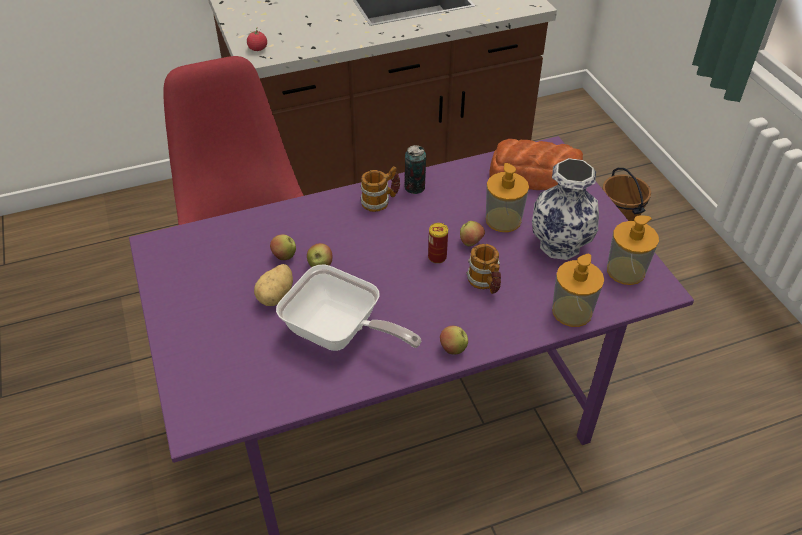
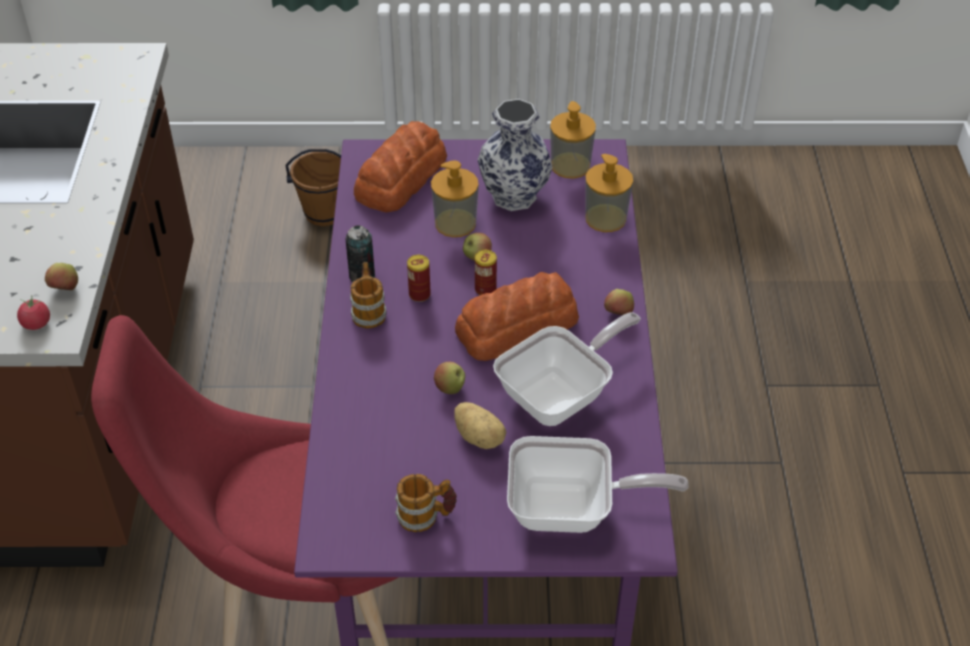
camera: 70 degrees left, 0 degrees up
(218, 370) = (571, 510): none -> frying pan
(284, 256) = (418, 417): apple -> apple (65, 289)
(405, 288) = (518, 327): none -> bread
(411, 222) = (419, 294): none -> can
(485, 283) = (541, 265): mug -> mug (426, 516)

